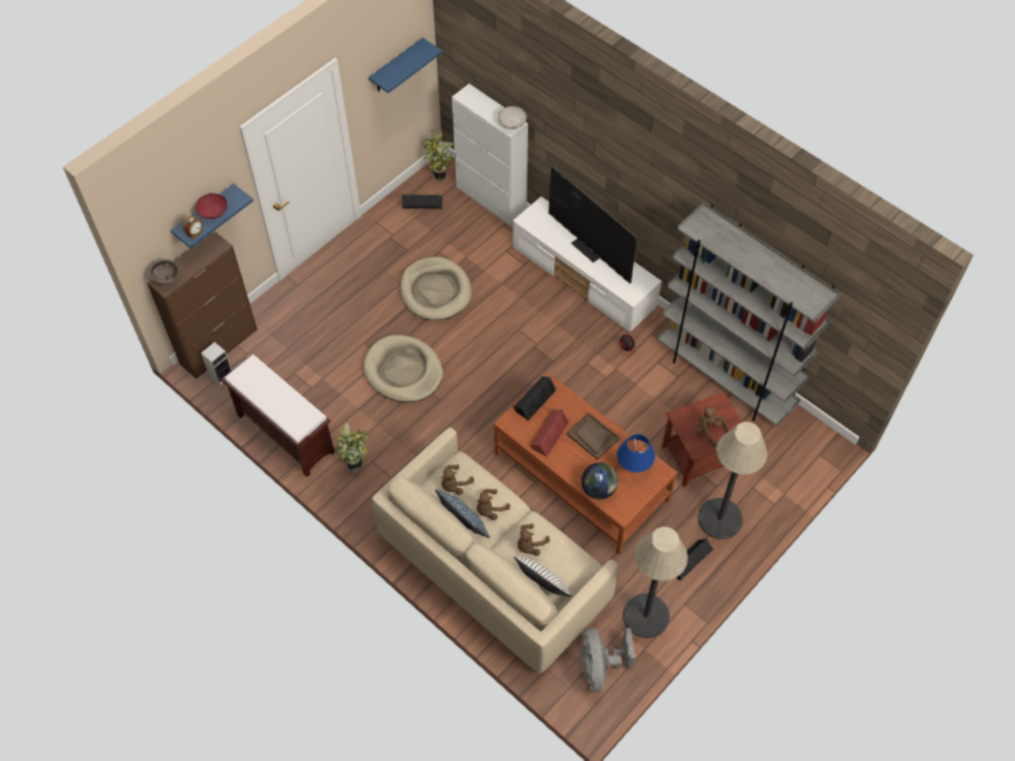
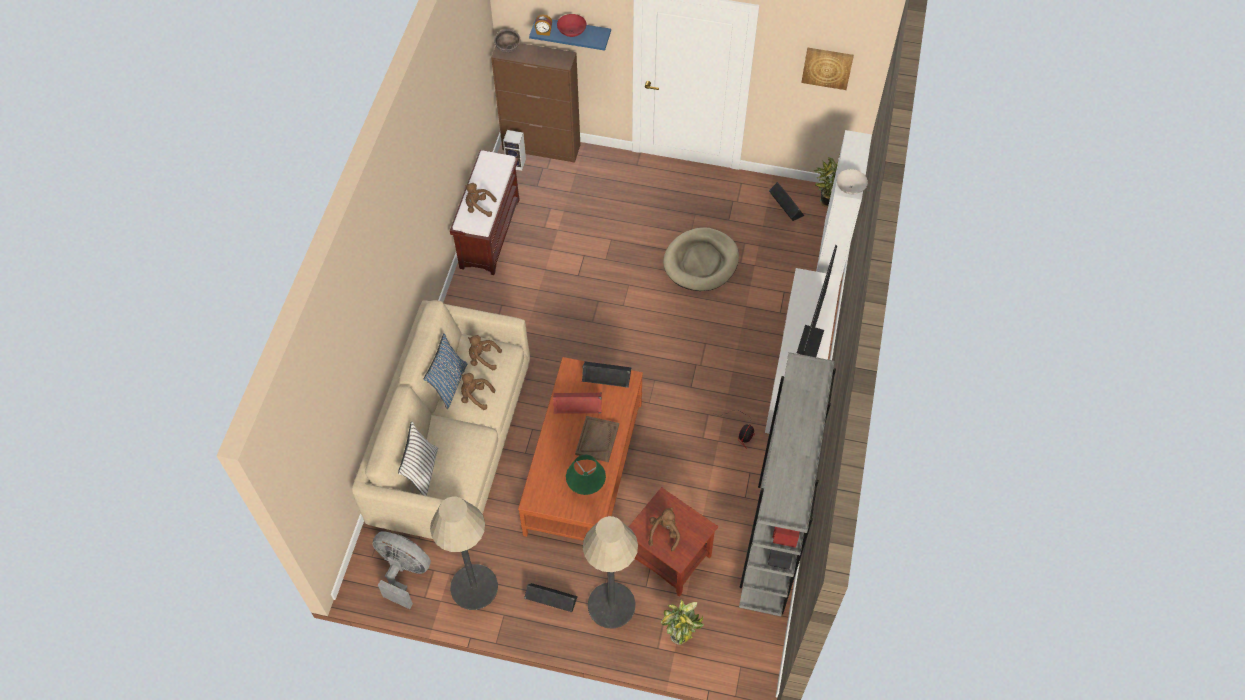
camera: 60 degrees right, 0 degrees up
(356, 464) = (492, 295): potted plant -> potted plant (680, 638)
(396, 66) = (827, 67): blue shelf -> picture
(403, 371) = (603, 281): beige dog bed -> none
(530, 545) = (457, 443): brown plush toy -> brown plush toy (479, 207)
(599, 489) = (545, 470): globe -> none
(599, 667) = (404, 572): grey fan -> grey fan turned 60 degrees clockwise
(633, 467) = (586, 487): blue table lamp -> green table lamp

